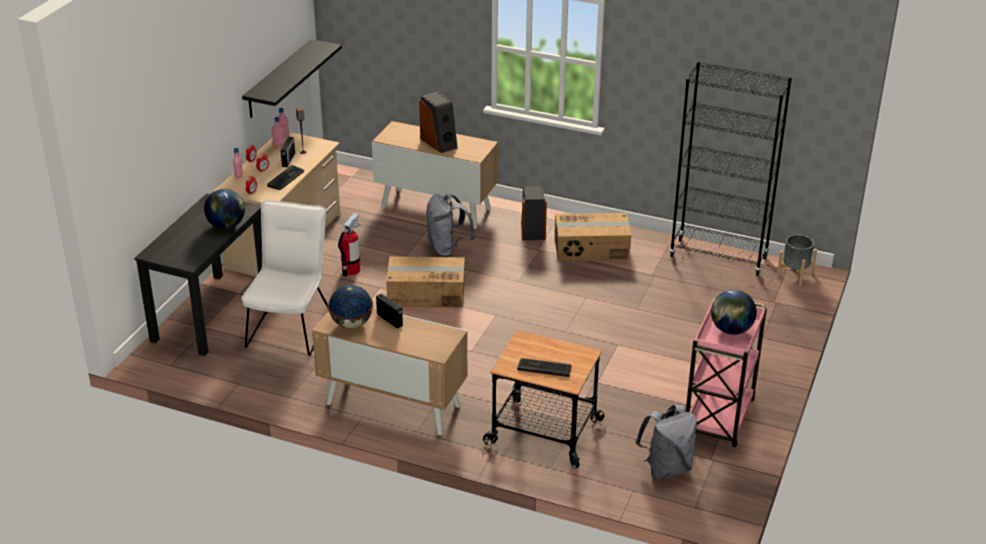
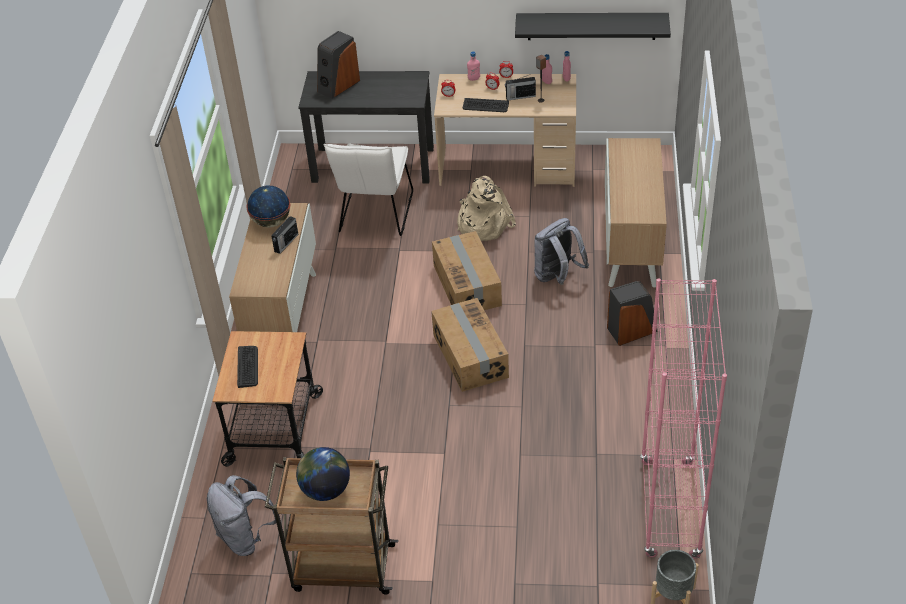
camera: 75 degrees right, 10 degrees up
(226, 225) = (380, 99): globe -> none
(291, 326) = (375, 216): white chair -> white chair turned 105 degrees clockwise
(351, 270) = (482, 223): fire extinguisher -> beige backpack
(439, 142) = (634, 183): speaker -> speaker (338, 85)
(591, 249) = (620, 389): cardboard box -> cardboard box (469, 356)
(718, 257) = (670, 509): black bookcase -> pink bookcase
(718, 419) = (341, 567): pink cart -> brown cart

